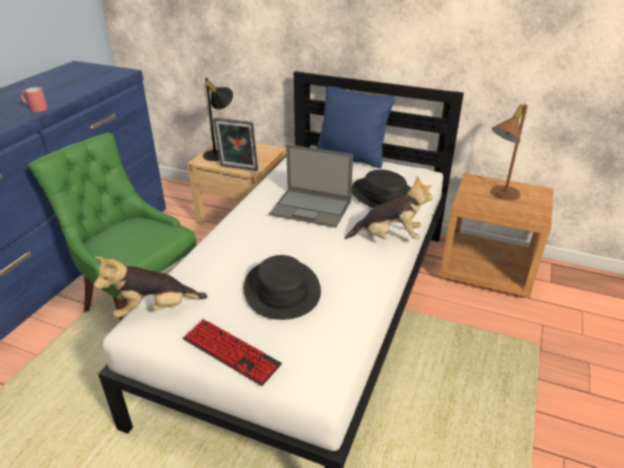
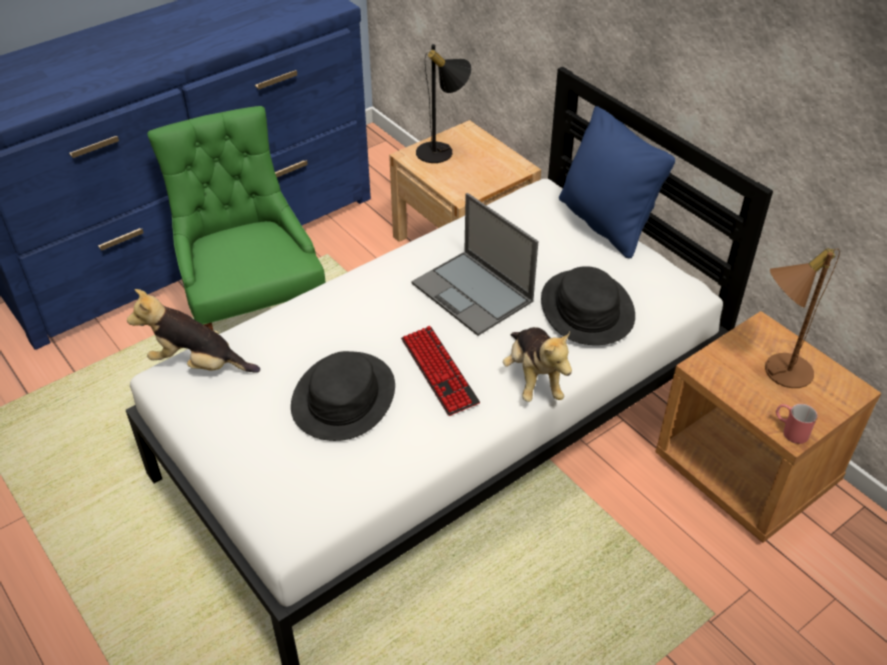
camera: 30 degrees right, 10 degrees up
(35, 108) = (190, 52): red mug -> red mug (789, 430)
(231, 352) = (232, 450): keyboard -> keyboard (439, 371)
(238, 169) = (446, 186): picture frame -> none
(389, 238) = (534, 378): plush toy -> plush toy turned 45 degrees clockwise

